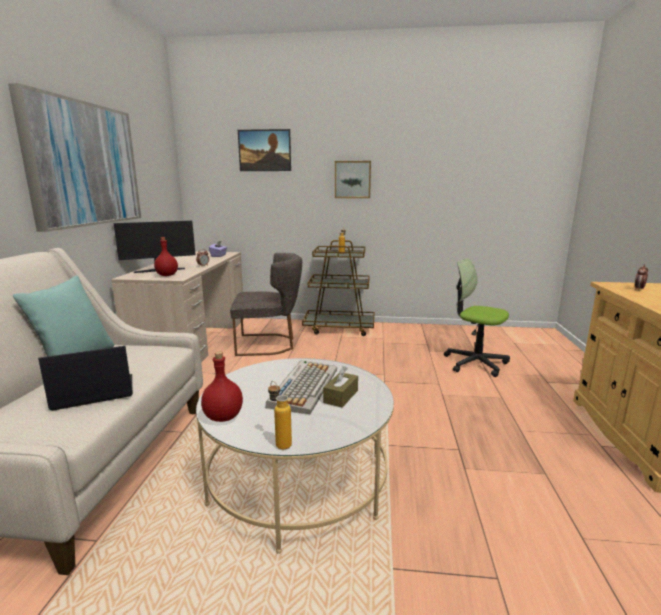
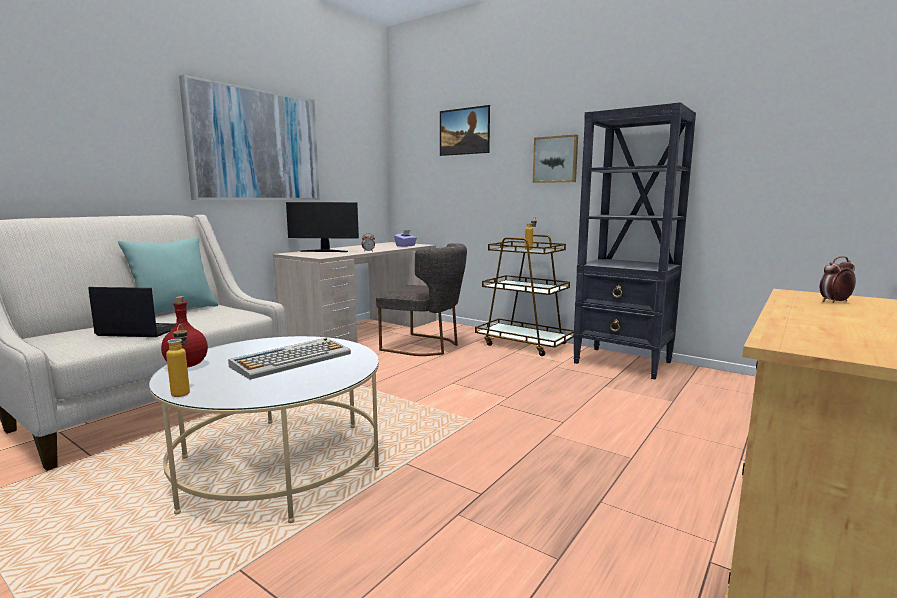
camera: 30 degrees right, 5 degrees down
(166, 275) = (318, 254): red bottle -> none
(341, 396) = (305, 373): brown tissue box -> none
(418, 331) = (623, 363): none -> black bookcase
(475, 363) = (652, 412): office chair -> none

